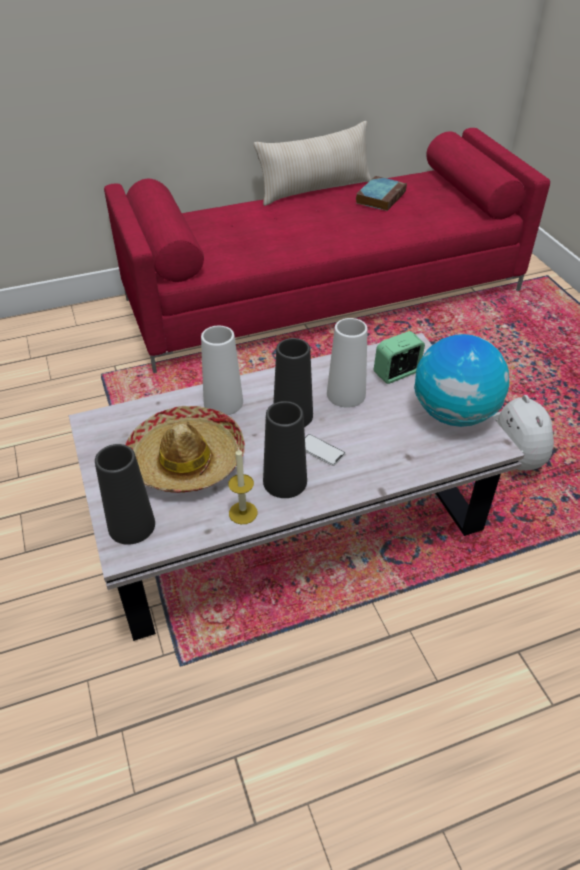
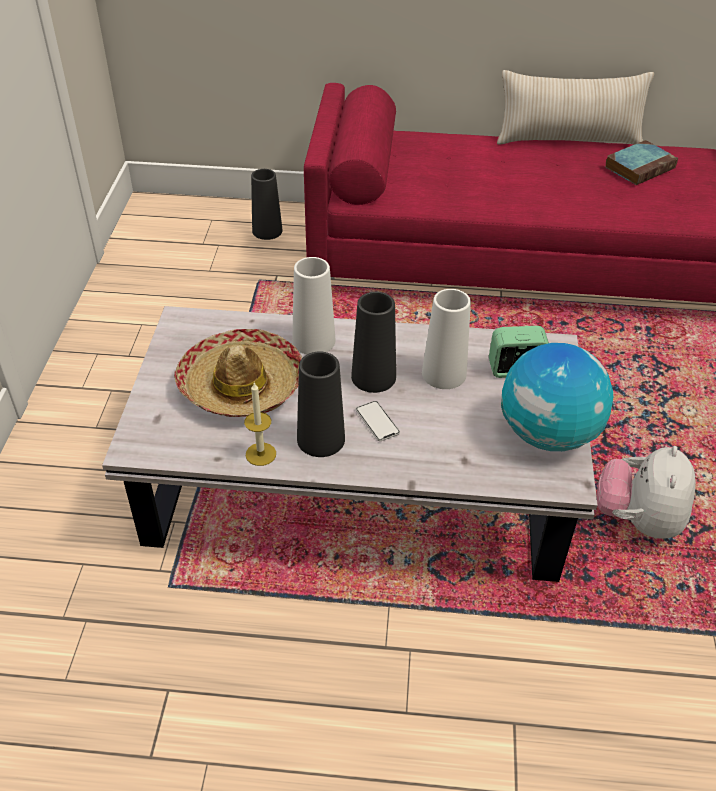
camera: 25 degrees right, 0 degrees up
(131, 525) = (154, 428): black vase -> black vase (267, 231)

